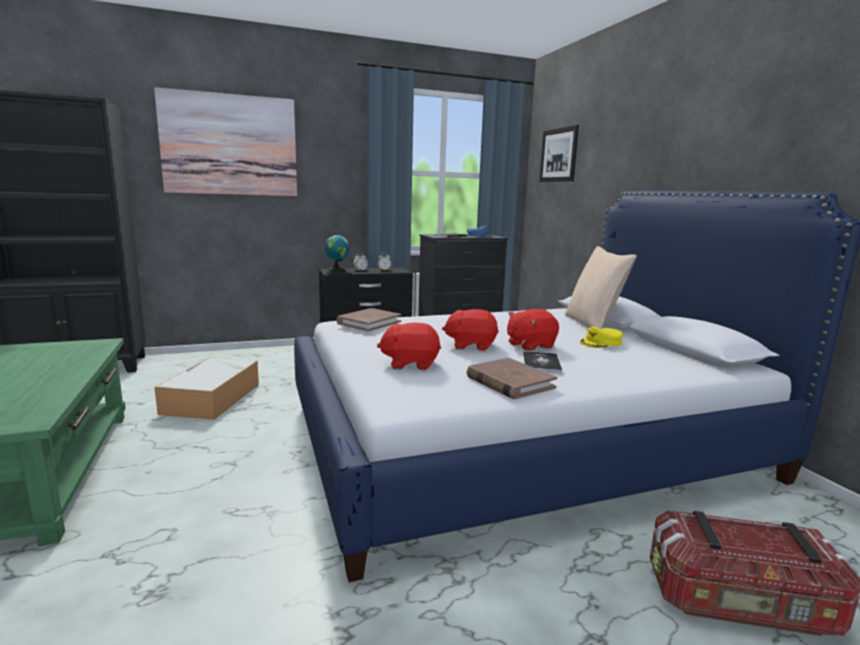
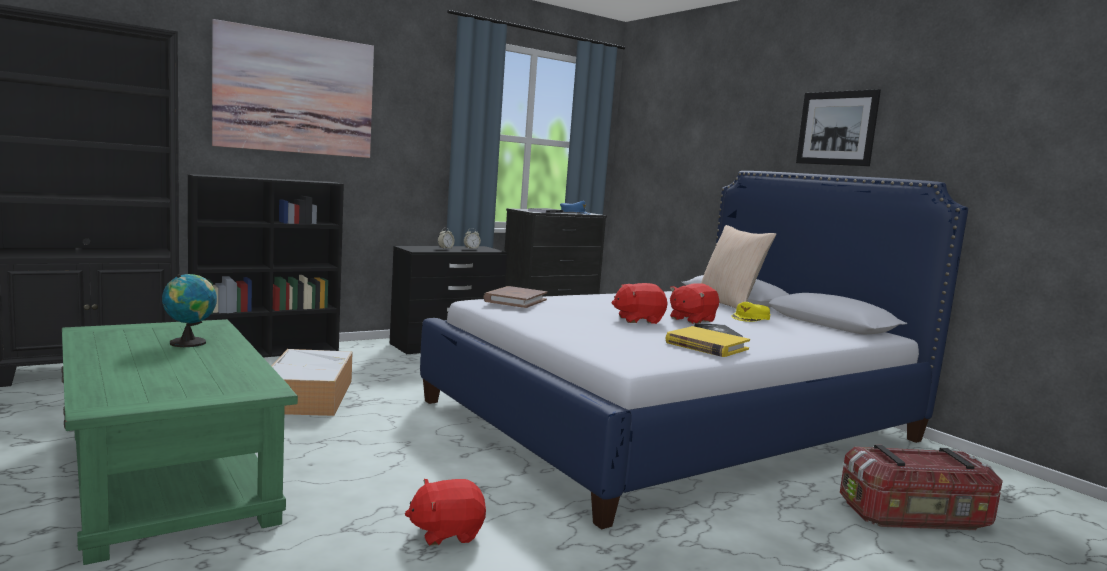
camera: 15 degrees left, 5 degrees down
(219, 355) = (267, 352): none -> black bookcase
(337, 270) = (418, 247): globe -> globe (190, 342)
(410, 364) = (602, 334): red plush toy -> red plush toy (446, 532)
(509, 382) = (706, 346): brown book -> yellow book
(558, 155) = (657, 127): picture -> picture (836, 128)

